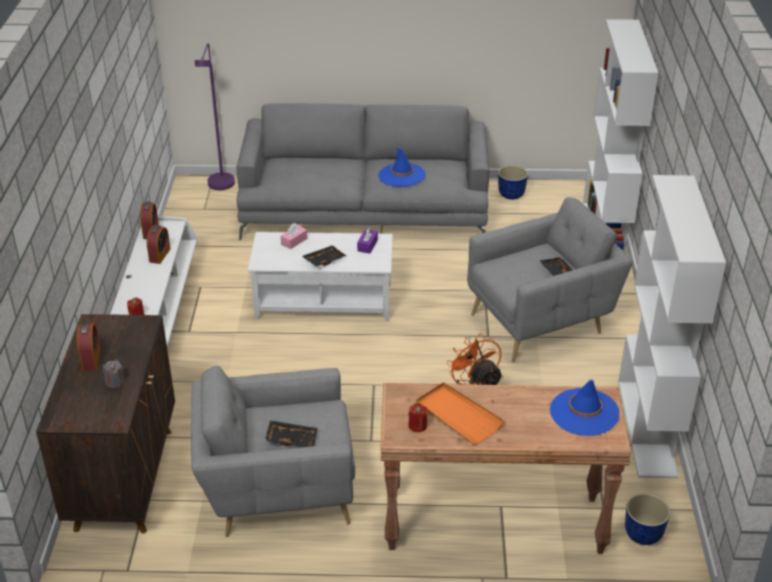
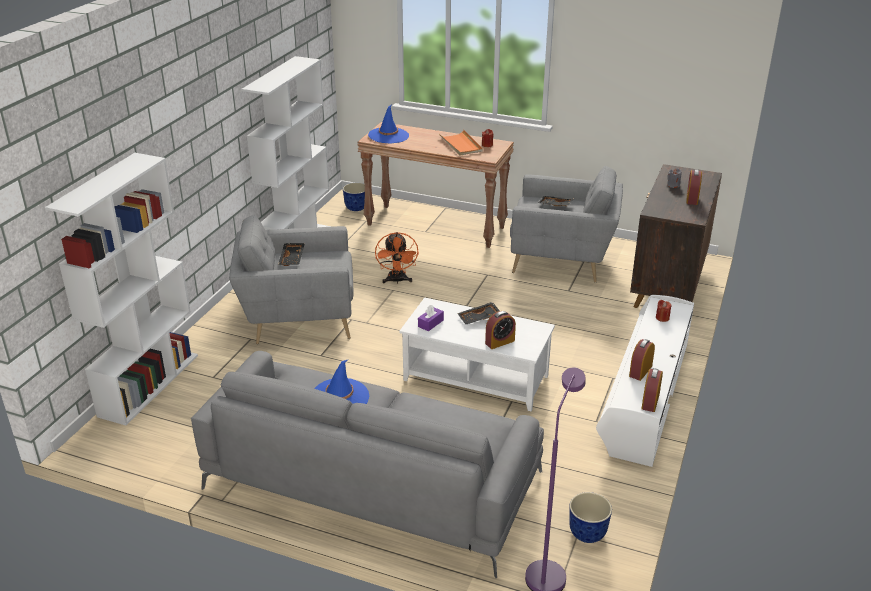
camera: 160 degrees left, 5 degrees down
(294, 241) = (500, 342): pink tissue box -> alarm clock
(511, 195) = (188, 457): planter -> planter (587, 534)

